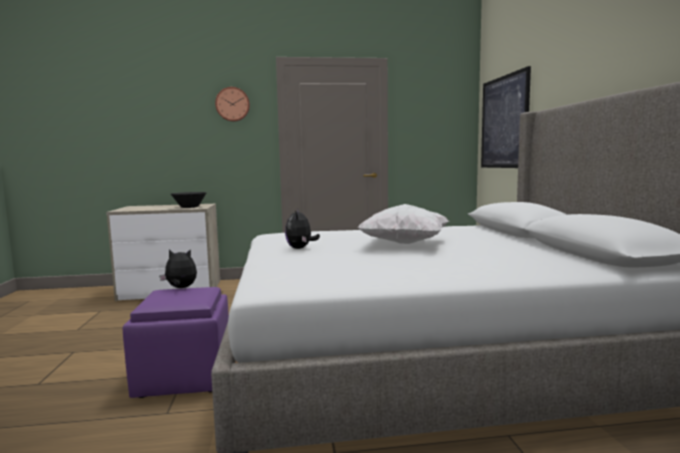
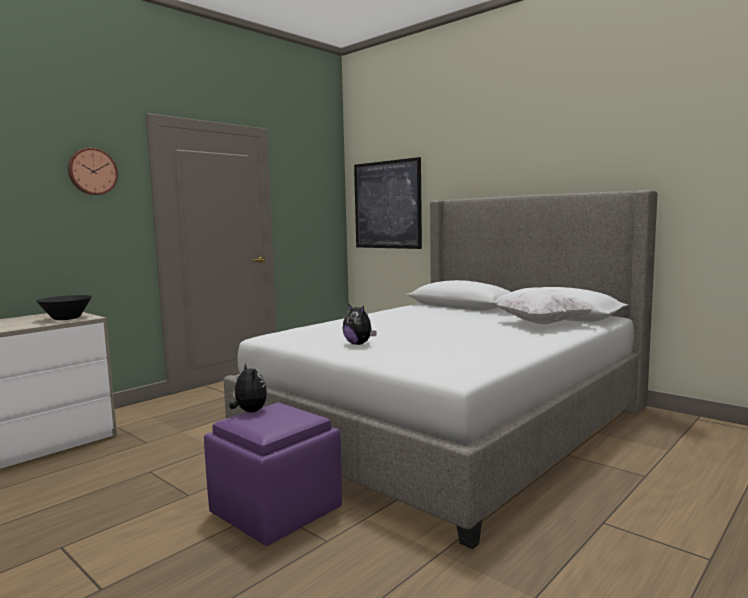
camera: 40 degrees left, 0 degrees up
(181, 288) = (249, 411): plush toy -> plush toy turned 90 degrees clockwise
(405, 243) = (427, 326): white pillow -> white pillow (542, 324)

